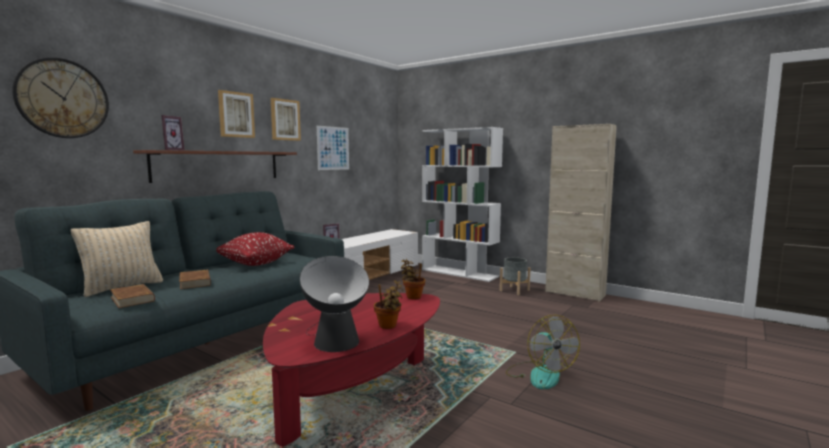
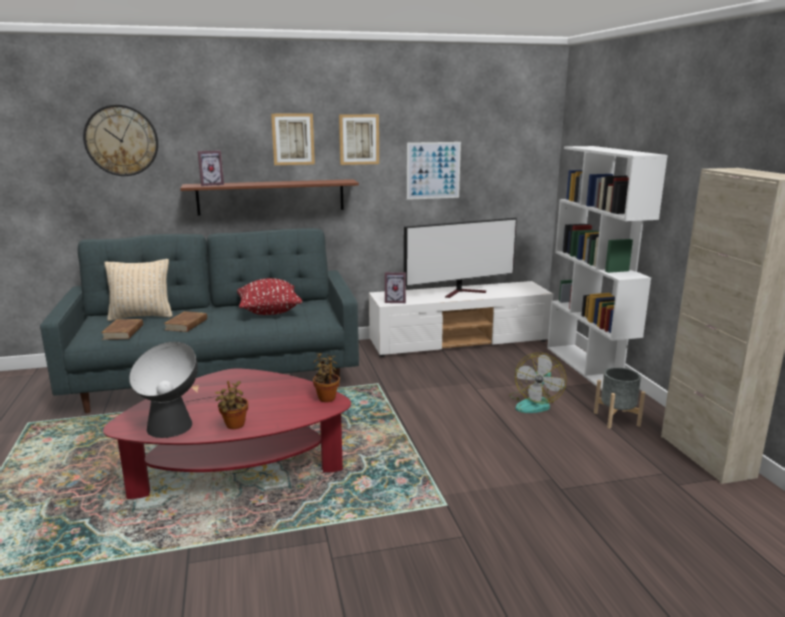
camera: 40 degrees right, 10 degrees up
(365, 238) = (463, 292): none -> television
(539, 374) = (419, 544): fan -> fan (535, 403)

